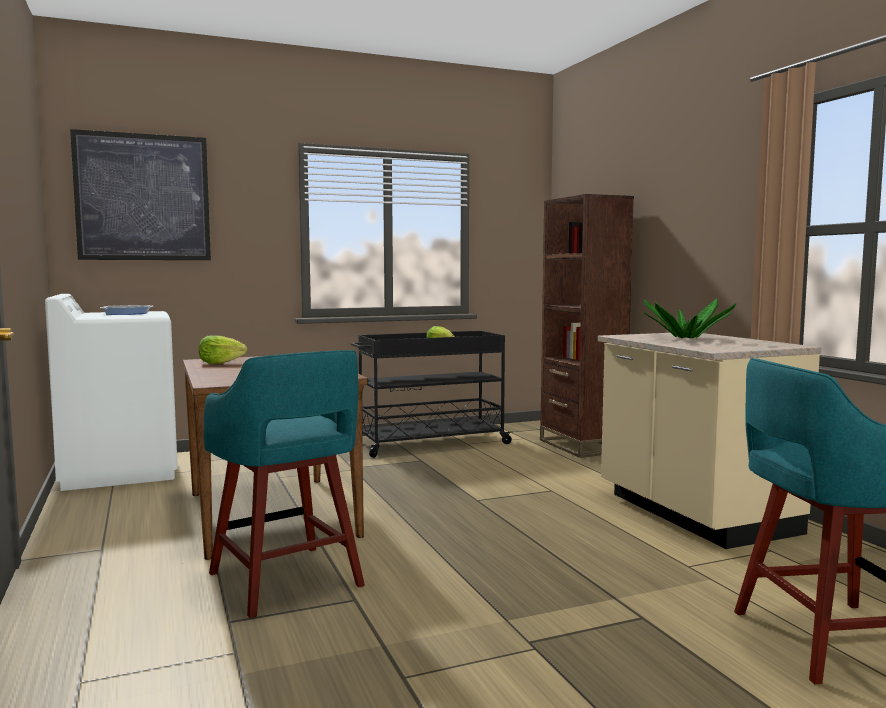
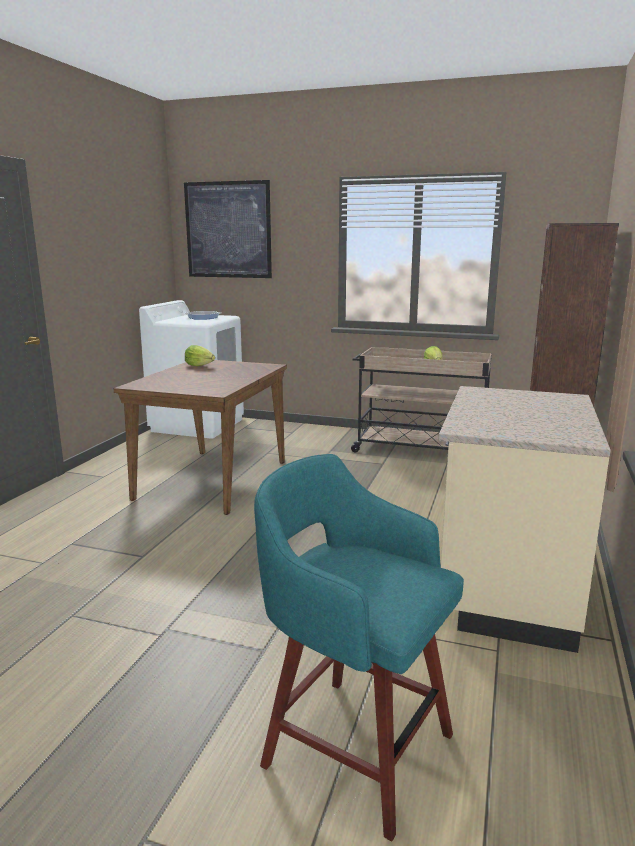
camera: 40 degrees right, 10 degrees up
(287, 581) = (136, 530): turquoise stool -> none
(429, 443) = (419, 450): black cart -> beige cart
(686, 338) = (520, 406): potted plant -> none

